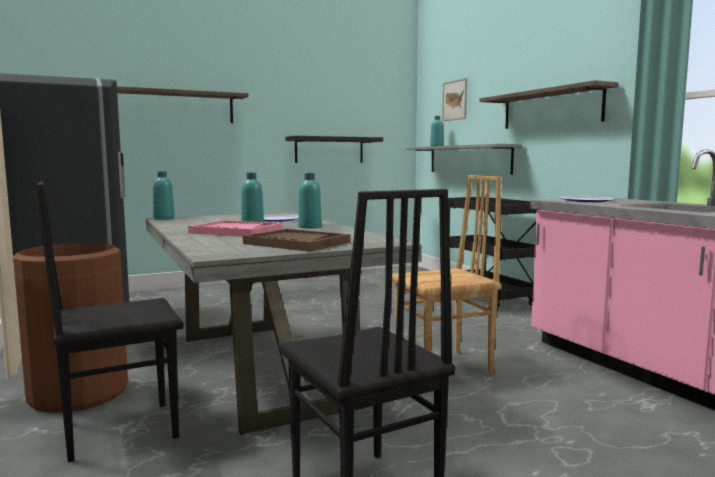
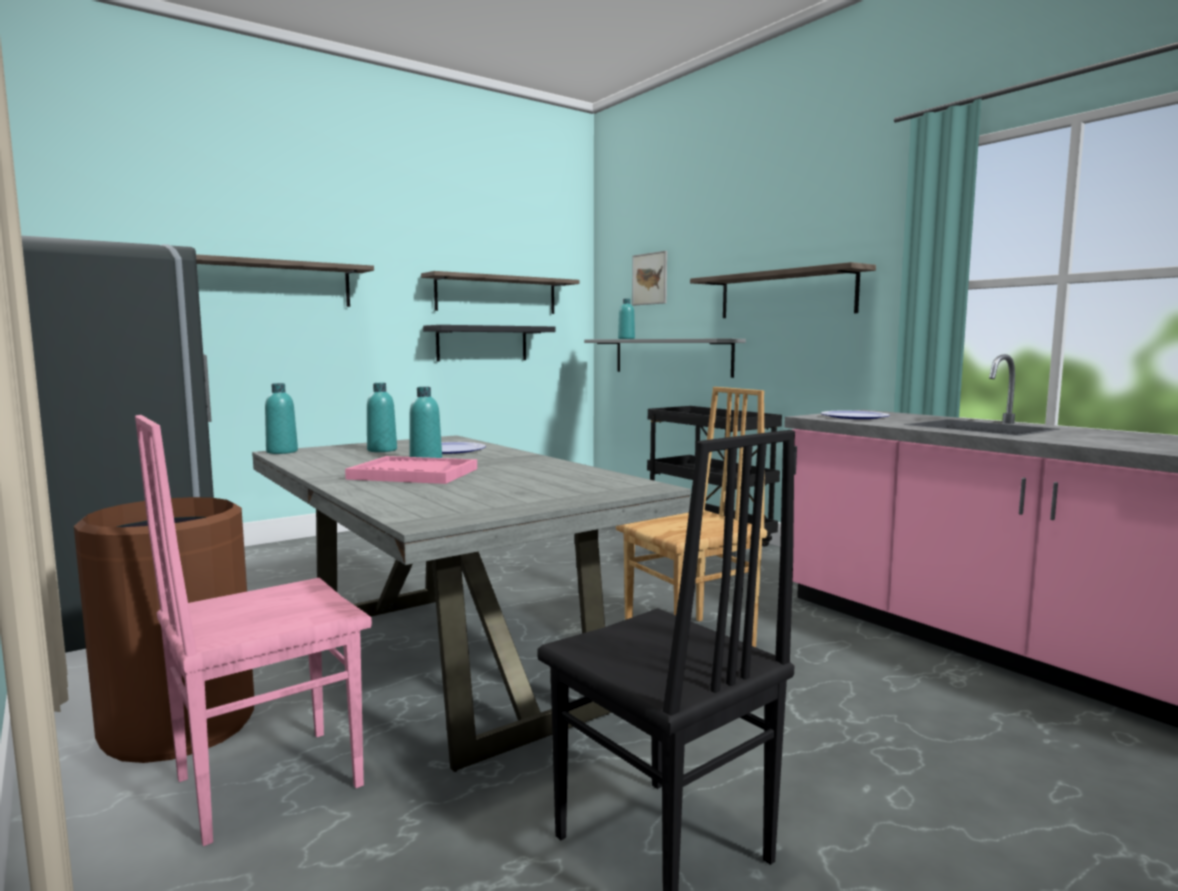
camera: 10 degrees left, 0 degrees up
(119, 430) = (267, 781): black chair -> pink chair
(296, 243) = (521, 493): brown tray -> none
(310, 227) = (511, 462): turquoise bottle -> turquoise bottle (382, 450)
(341, 114) = (497, 295): none -> shelf

